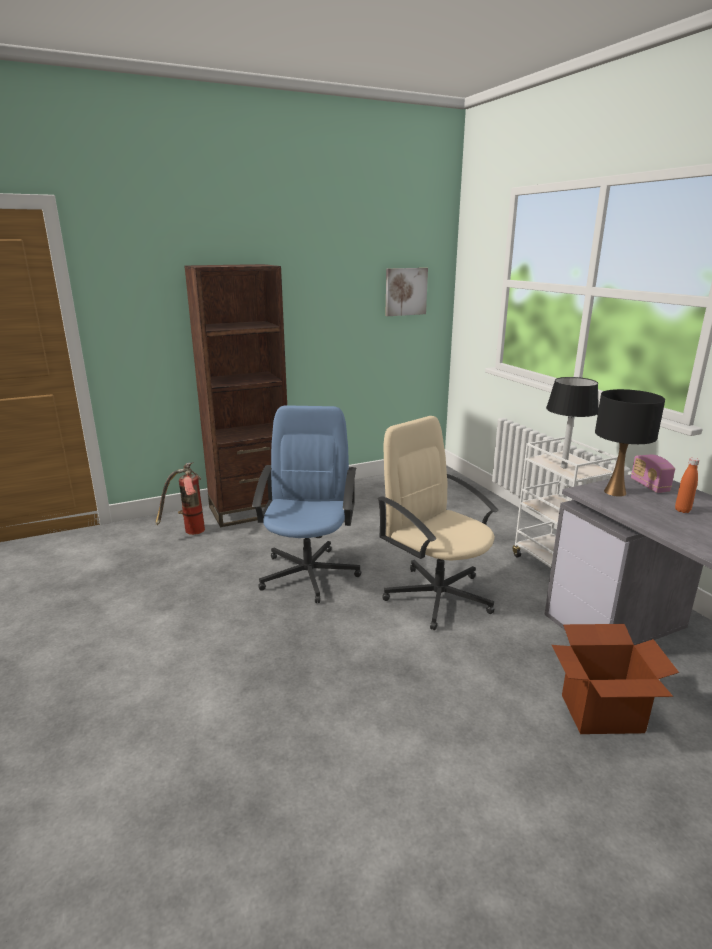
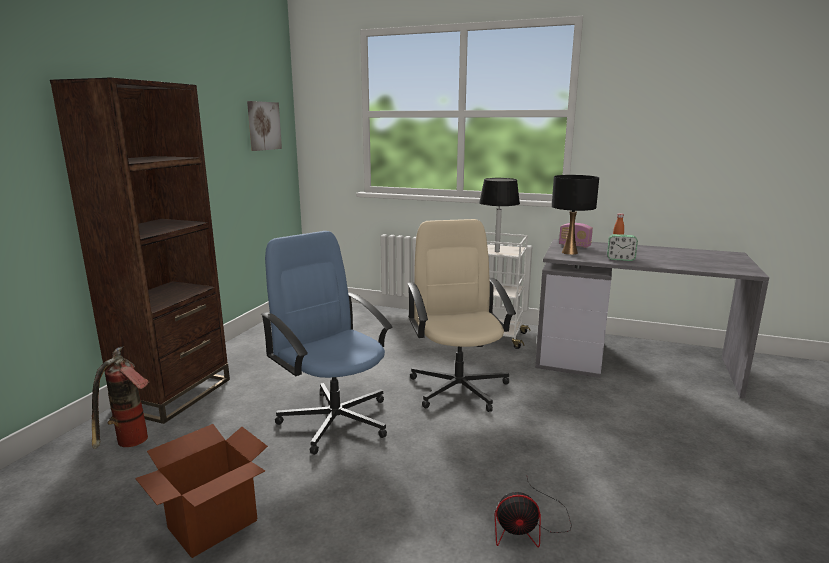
camera: 45 degrees left, 5 degrees down
(303, 724) = (529, 526): none -> fan
(437, 595) = (458, 387): beige office chair -> beige office chair turned 75 degrees clockwise
(601, 714) = (646, 406): cardboard box -> cardboard box (212, 525)
(659, 520) = (620, 259): none -> alarm clock

